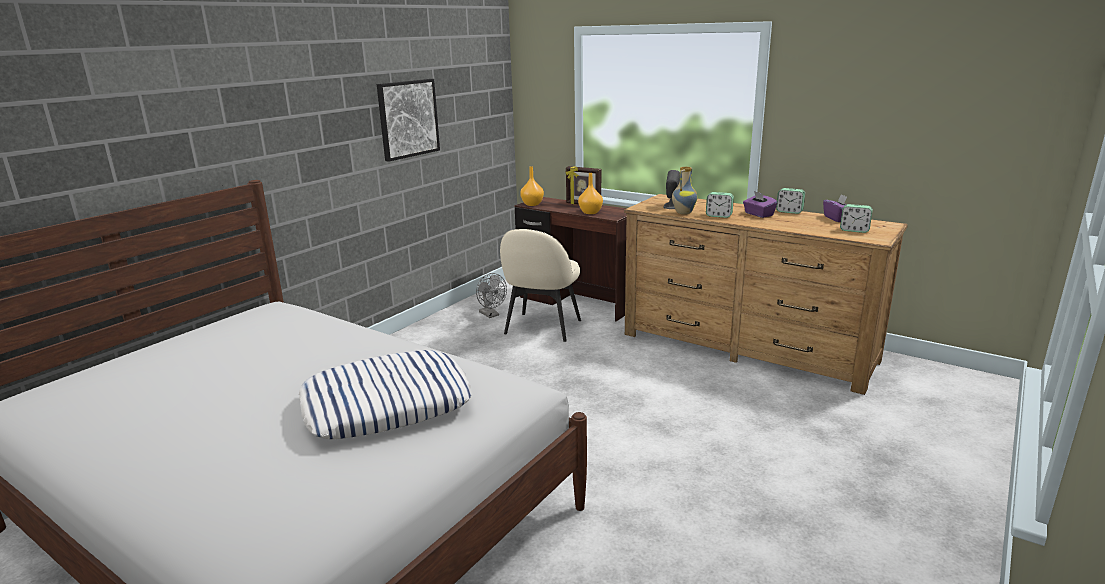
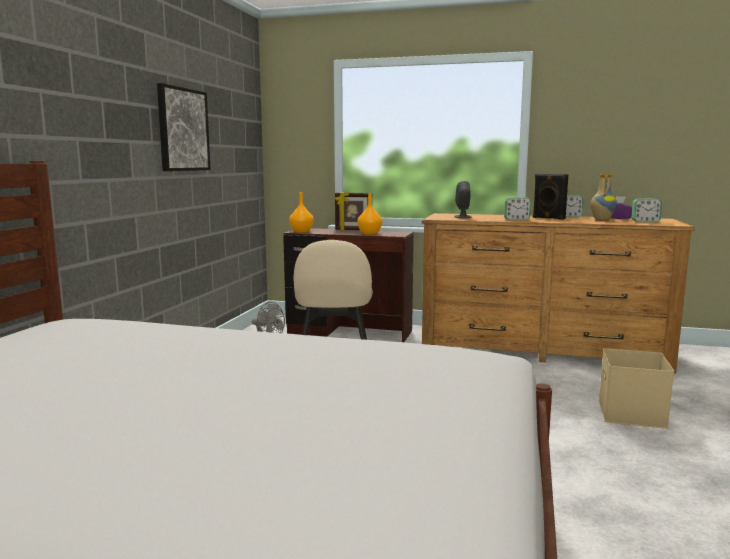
camera: 20 degrees left, 10 degrees down
(386, 405) = (359, 383): pillow -> none
(683, 213) = (481, 219): vase -> vase (601, 219)
(758, 214) = (548, 218): purple tissue box -> black speaker
(763, 435) = (633, 414): none -> beige storage box

